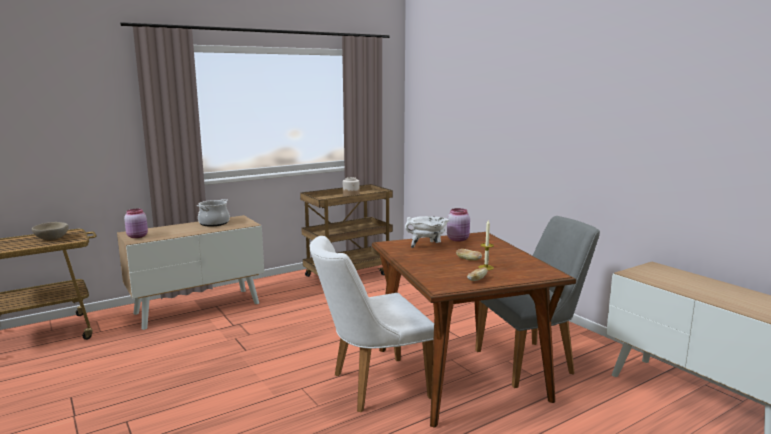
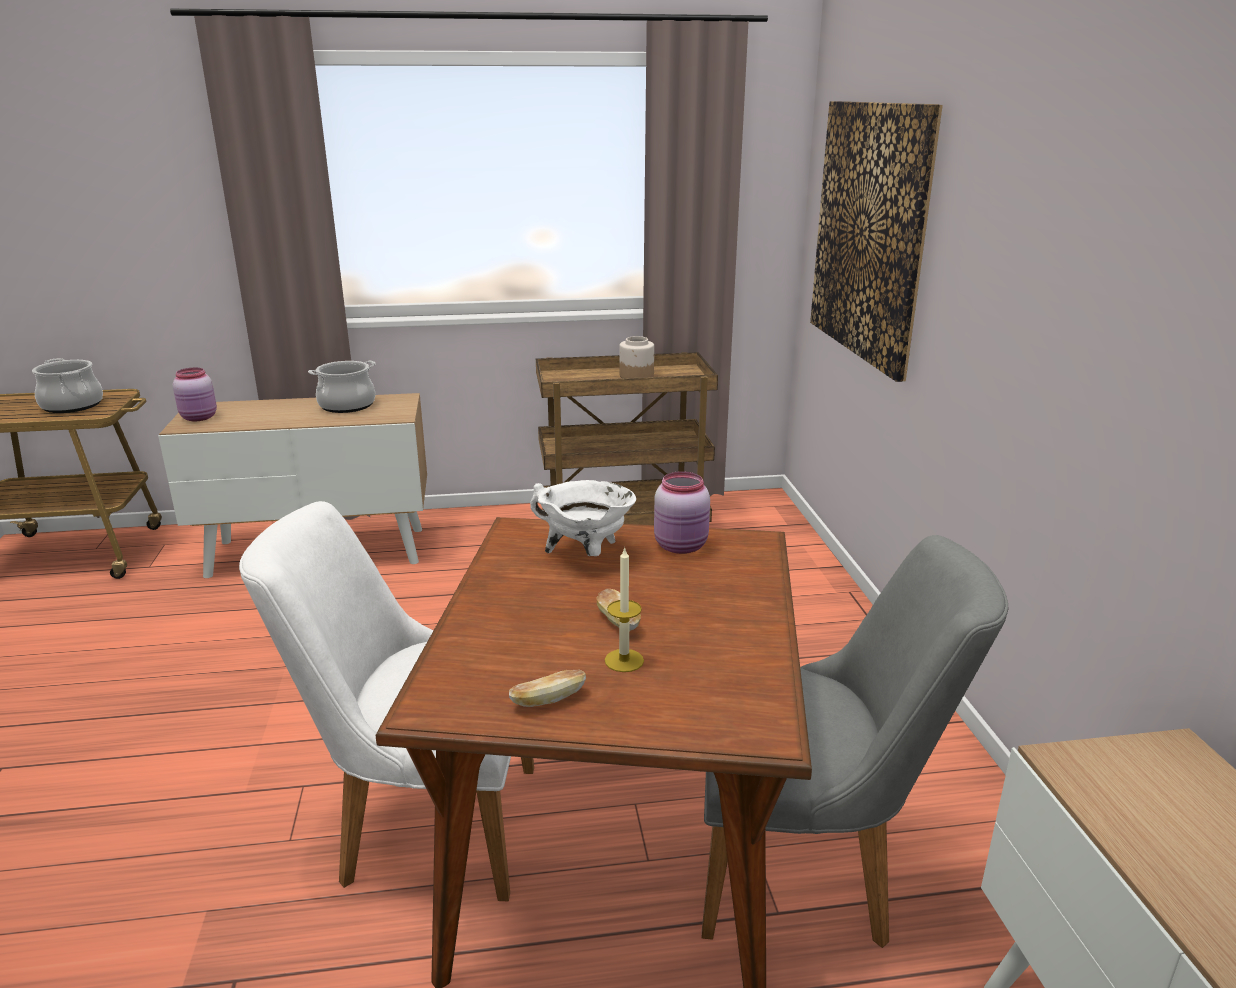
camera: 25 degrees right, 10 degrees up
(51, 239) = (72, 405): beige bowl -> cooking pot
(453, 122) = (869, 232): none -> picture

